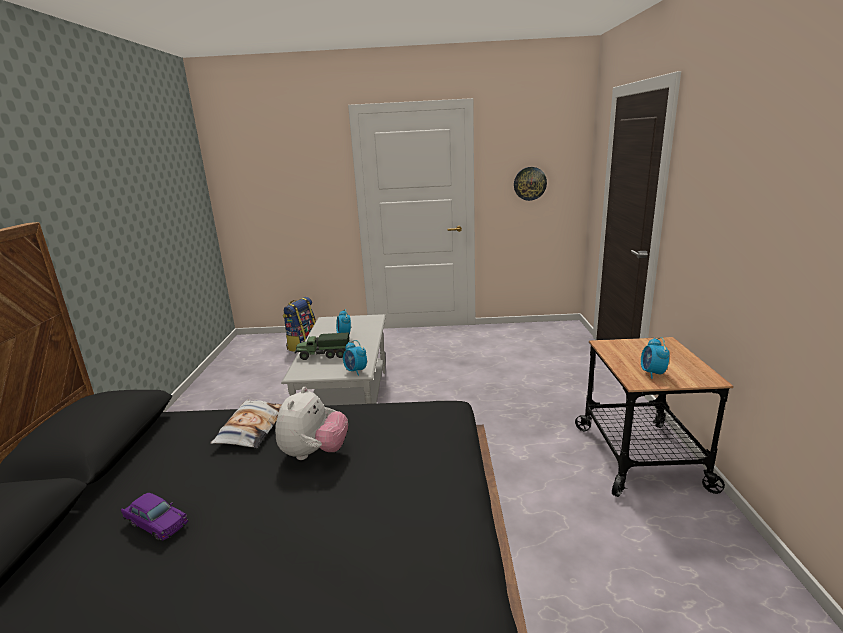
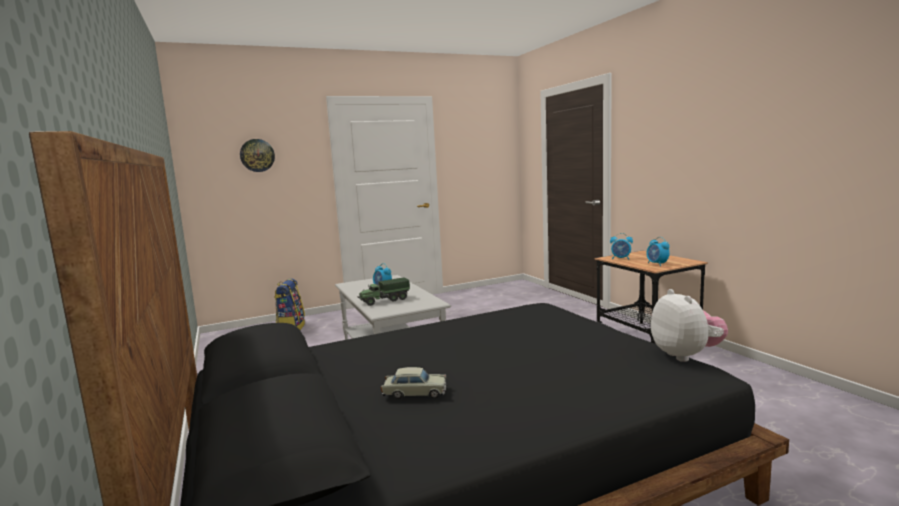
camera: 25 degrees left, 10 degrees down
(156, 523) = (415, 393): purple toy car -> beige toy car
(251, 428) = (400, 341): pillow -> none
(314, 453) = (479, 340): plush toy -> plush toy (686, 355)
(355, 371) = (430, 303): alarm clock -> alarm clock (621, 259)
(530, 183) = (478, 166): wall clock -> wall clock (257, 155)

